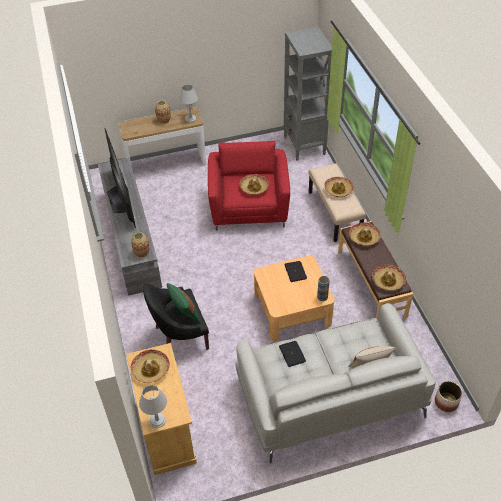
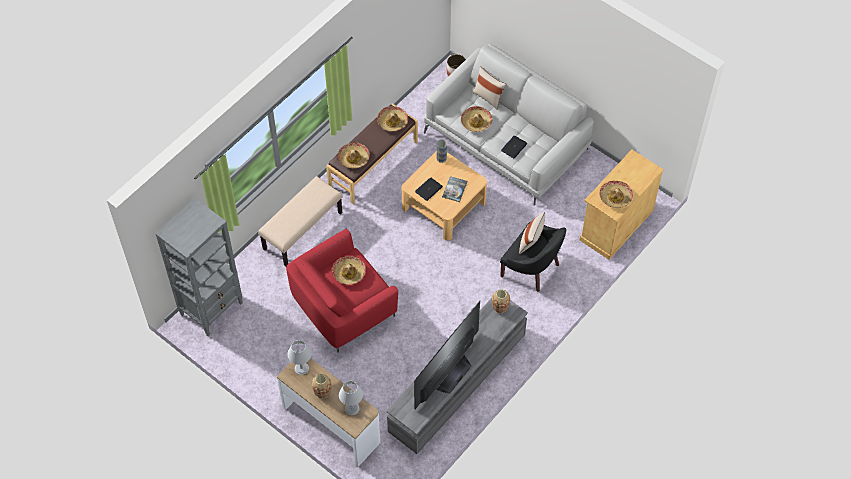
camera: 125 degrees left, 10 degrees up
(157, 420) = (647, 168): grey table lamp -> grey table lamp (352, 408)
(185, 314) = (531, 242): green pillow -> beige pillow
(281, 289) = (454, 189): none -> book
(338, 190) = (301, 207): hat -> hat (476, 122)

